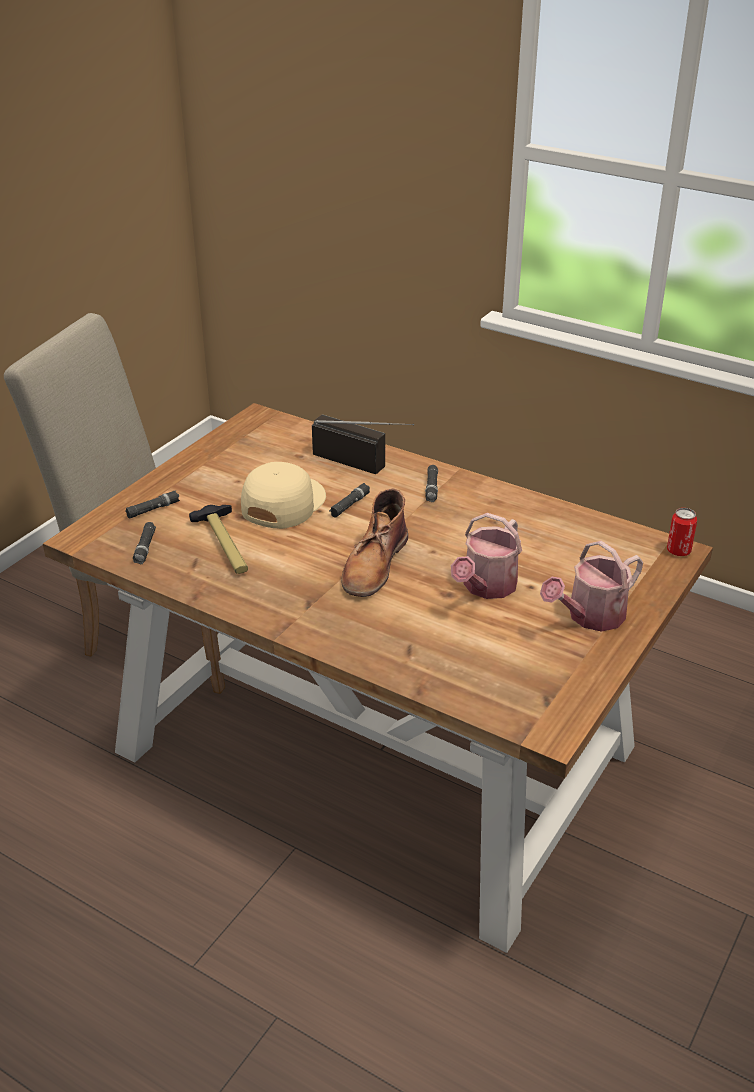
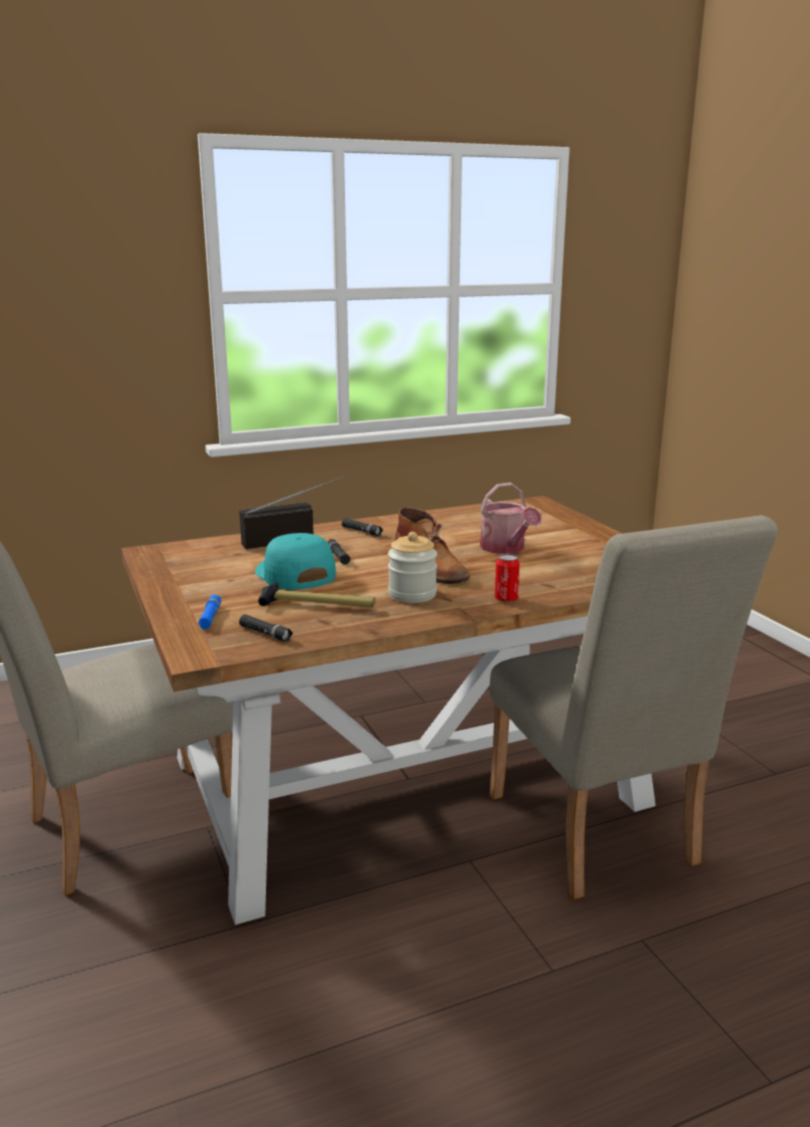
camera: 55 degrees left, 15 degrees down
(153, 509) = (210, 617): black flashlight -> blue flashlight
(282, 503) = (294, 574): beige cap -> turquoise cap
(298, 581) = (412, 594): none -> jar
(405, 925) = (597, 838): none -> beige chair
(590, 617) = (575, 535): watering can -> none
(678, 551) = (538, 502): can -> can (506, 599)

